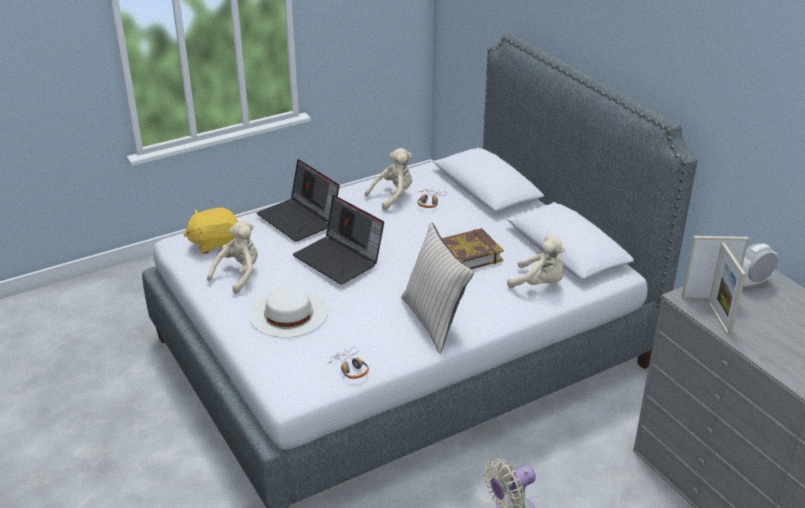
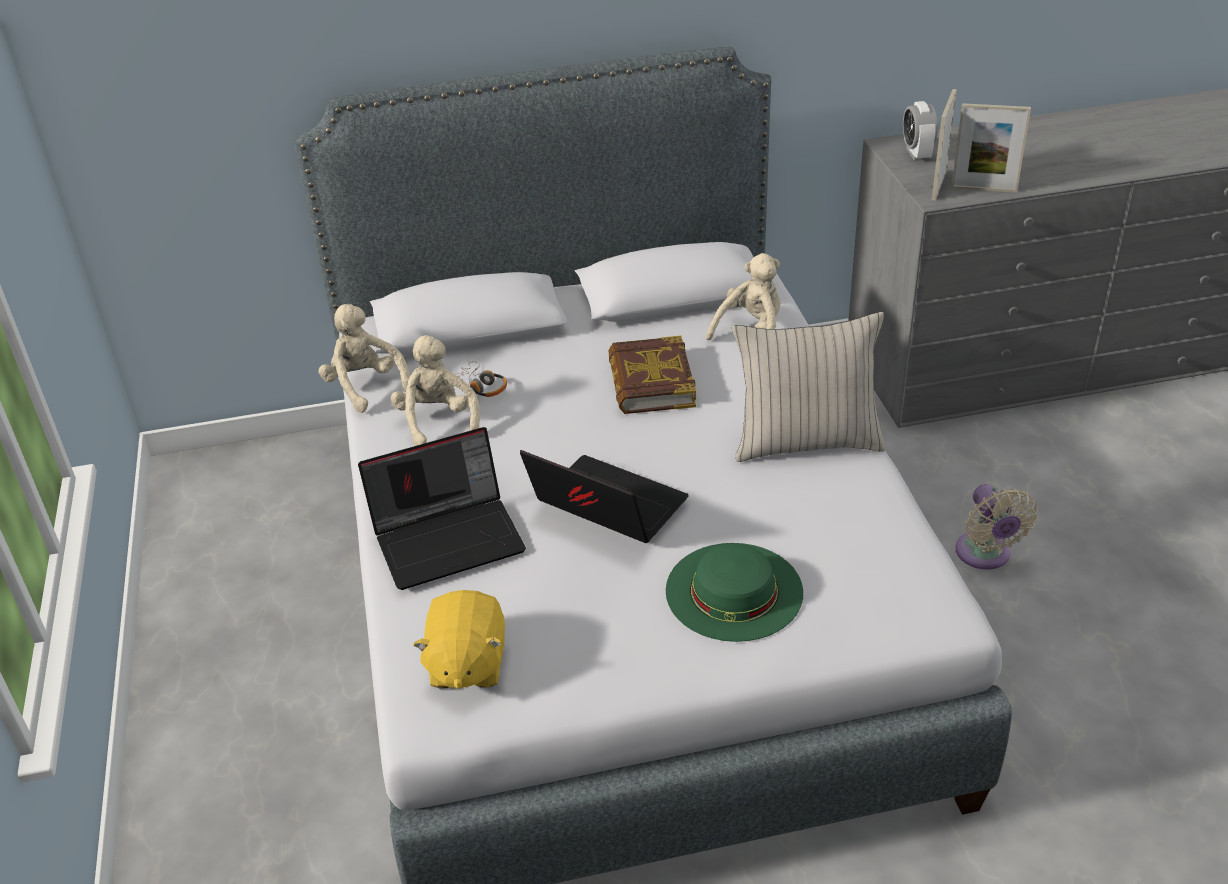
camera: 70 degrees left, 5 degrees up
(239, 275) = (590, 641): beige plush toy -> beige plush toy (365, 386)
(288, 313) = (734, 591): white hat -> green hat
(340, 259) = (605, 507): laptop -> laptop turned 120 degrees counterclockwise
(350, 368) = (896, 543): headphones -> none

